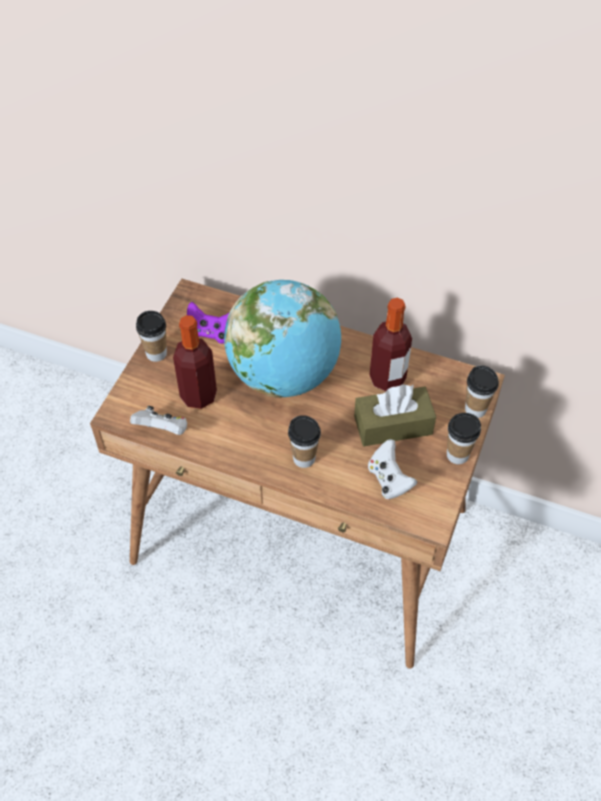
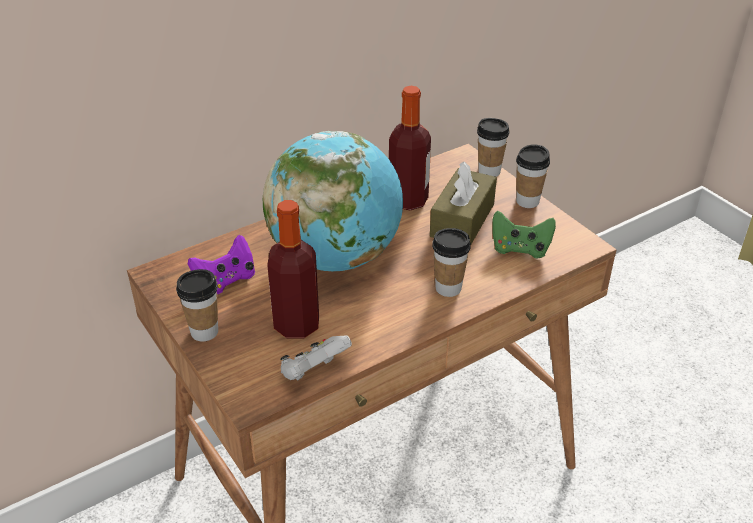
camera: 55 degrees left, 15 degrees down
(389, 480) = (520, 249): white game controller -> green game controller

